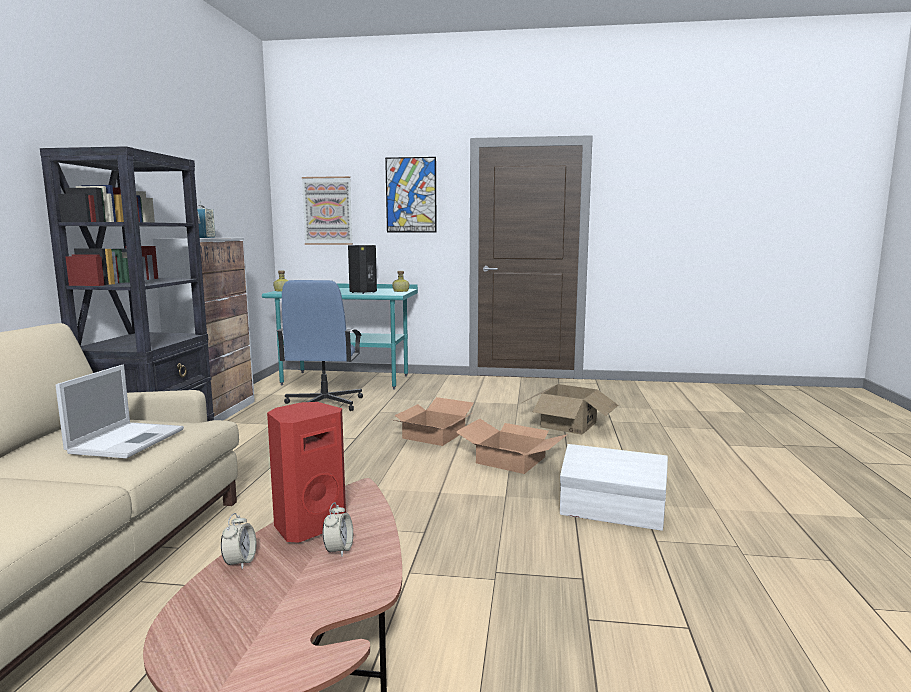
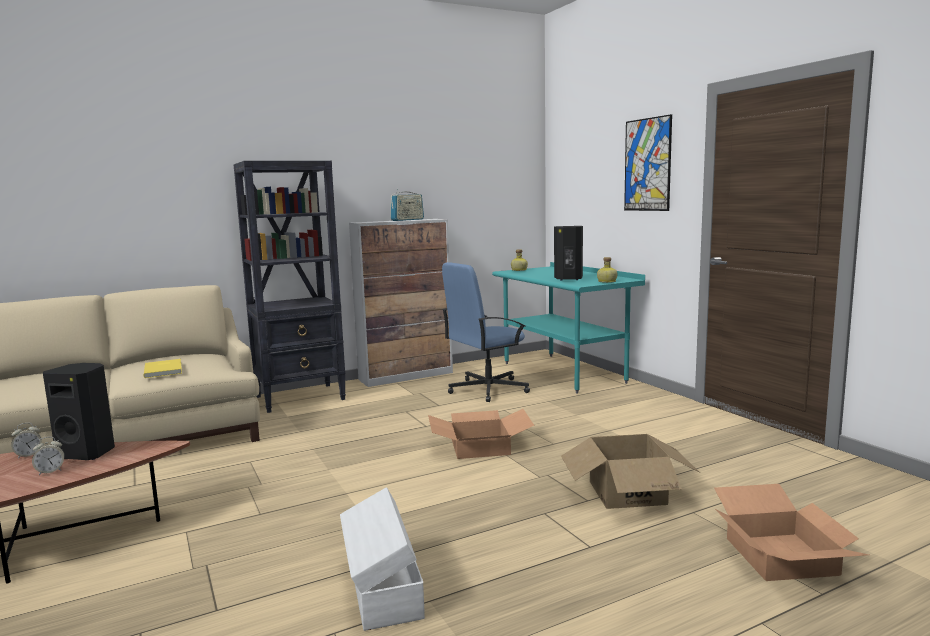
camera: 55 degrees right, 0 degrees up
(128, 440) = (164, 370): laptop -> yellow book
(308, 526) = (88, 453): red speaker -> black speaker
(327, 211) = (581, 186): picture -> none
(512, 460) = (466, 497): cardboard box -> cardboard box (783, 557)

